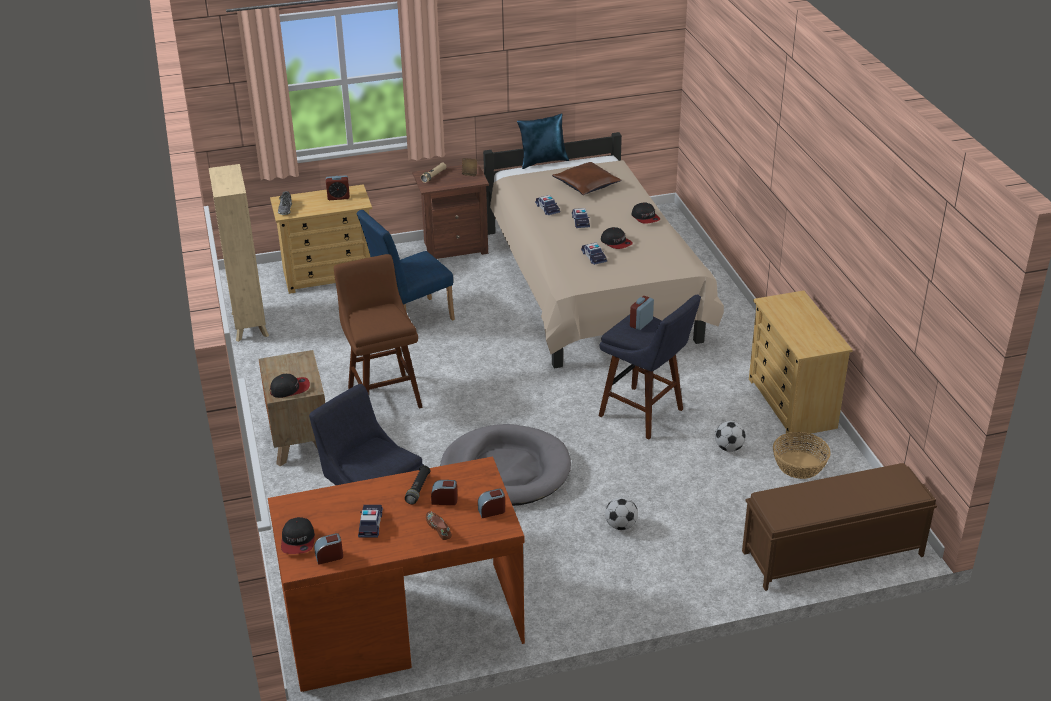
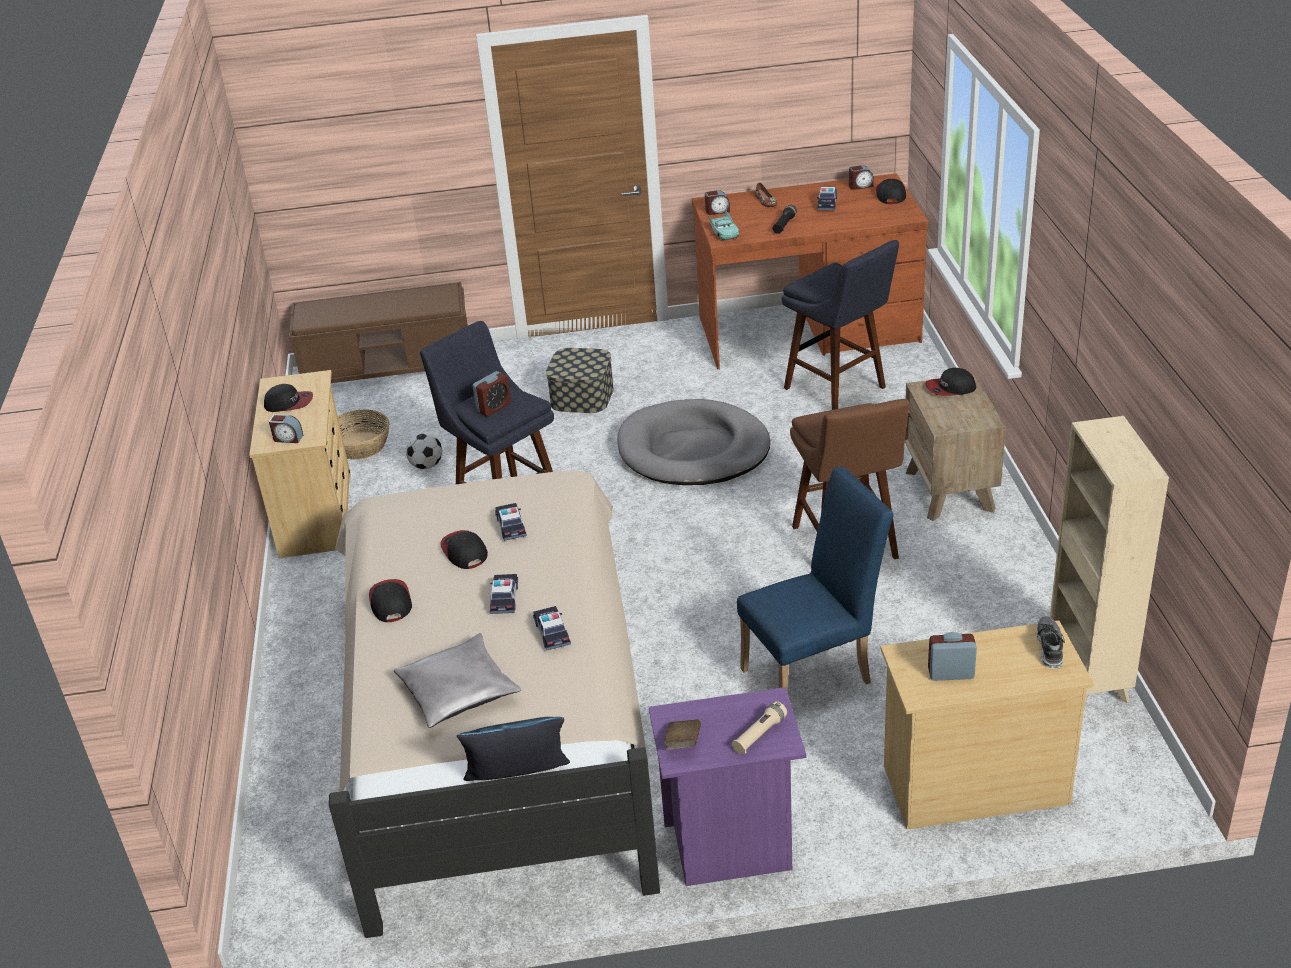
camera: 170 degrees left, 0 degrees up
(444, 500) = (759, 218): alarm clock -> alarm clock (287, 438)
(454, 247) = (730, 847): brown nightstand -> purple nightstand
(481, 477) = (724, 232): none -> turquoise toy car
(587, 185) = (458, 690): brown pillow -> grey pillow
(621, 525) = (582, 396): football -> storage box
(808, 328) = (289, 403): none -> cap

